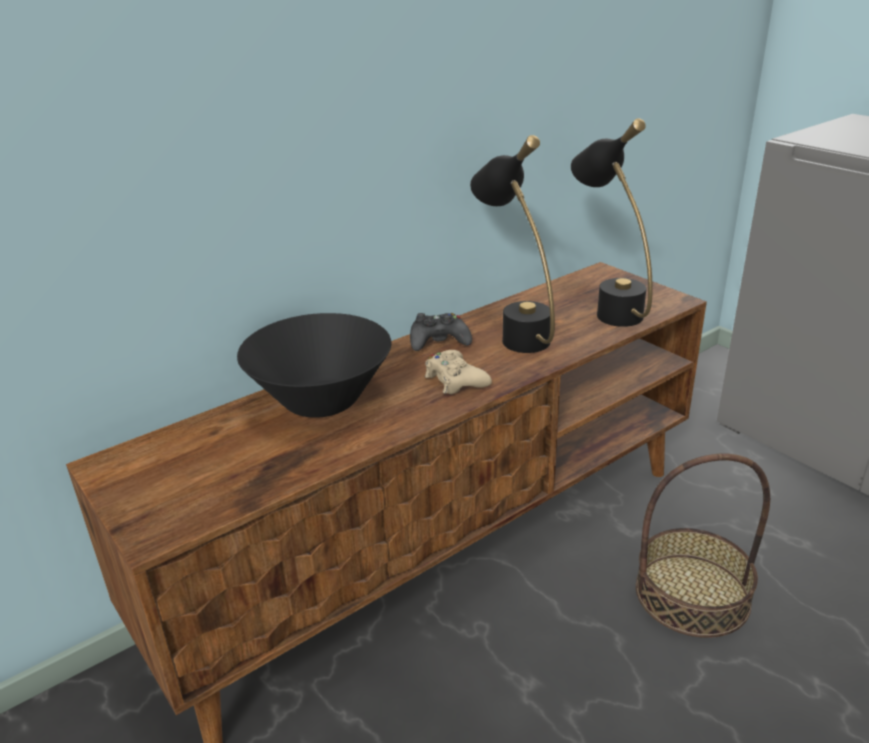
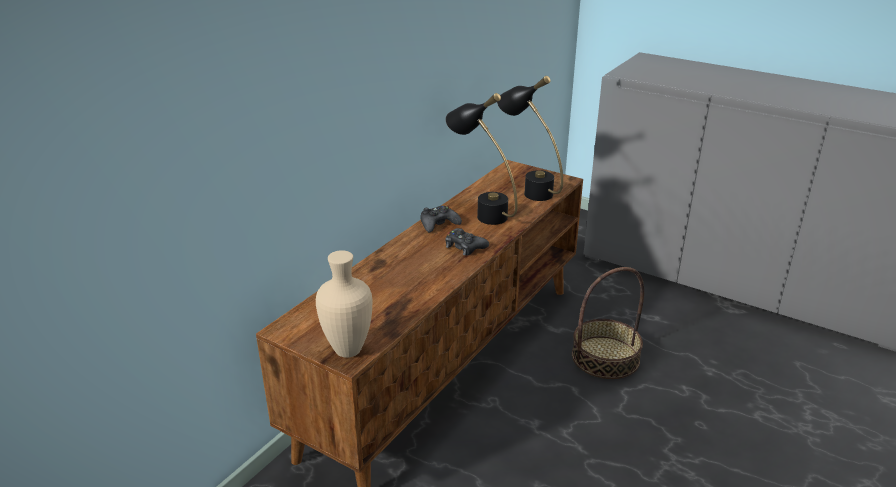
camera: 20 degrees left, 0 degrees up
(160, 520) = (347, 351): none -> beige vase
(321, 401) = (391, 271): black bowl -> none
(455, 380) = (465, 247): beige game controller -> black game controller

